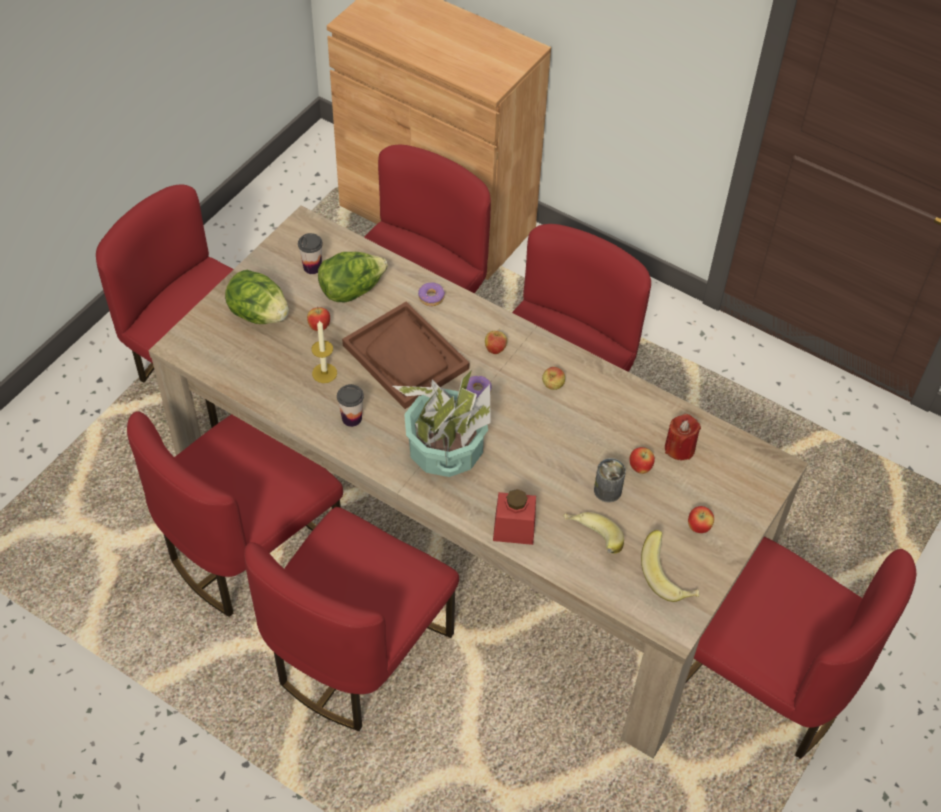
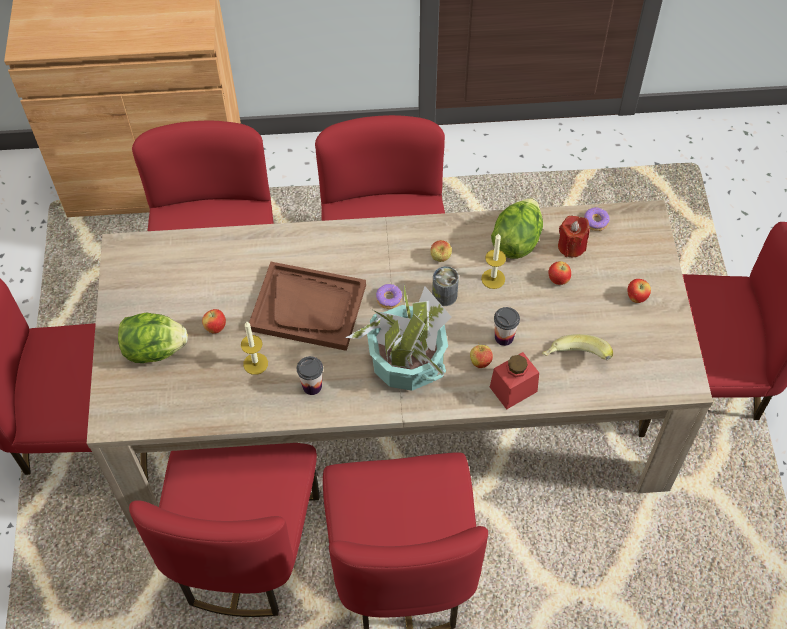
camera: 35 degrees left, 5 degrees up
(312, 267) = (162, 281): cup -> cup (504, 337)
(352, 290) = (214, 280): lettuce -> lettuce (516, 241)
(431, 297) = (284, 245): donut -> donut (596, 222)
(495, 349) = (371, 256): apple -> apple (480, 362)
(582, 431) = (493, 279): none -> candle
(607, 490) = (551, 313): can -> can (444, 295)
(669, 577) = (650, 349): banana -> none

